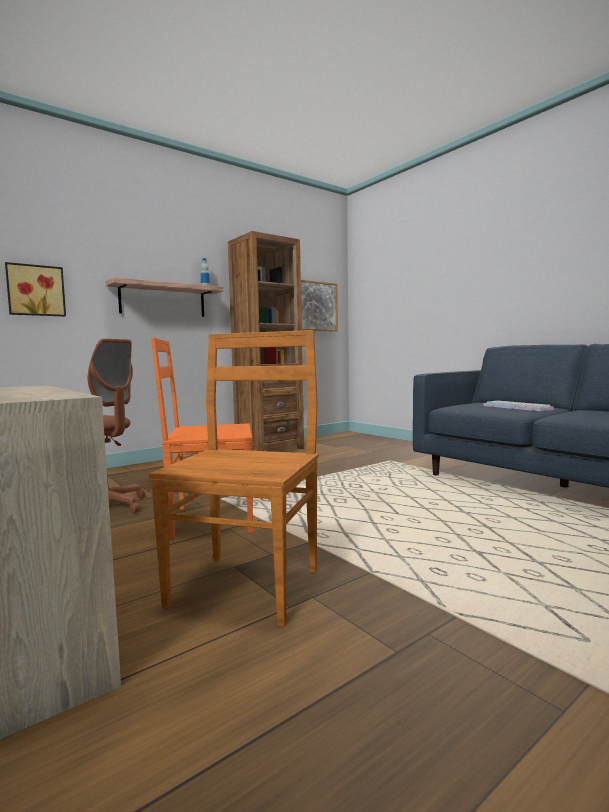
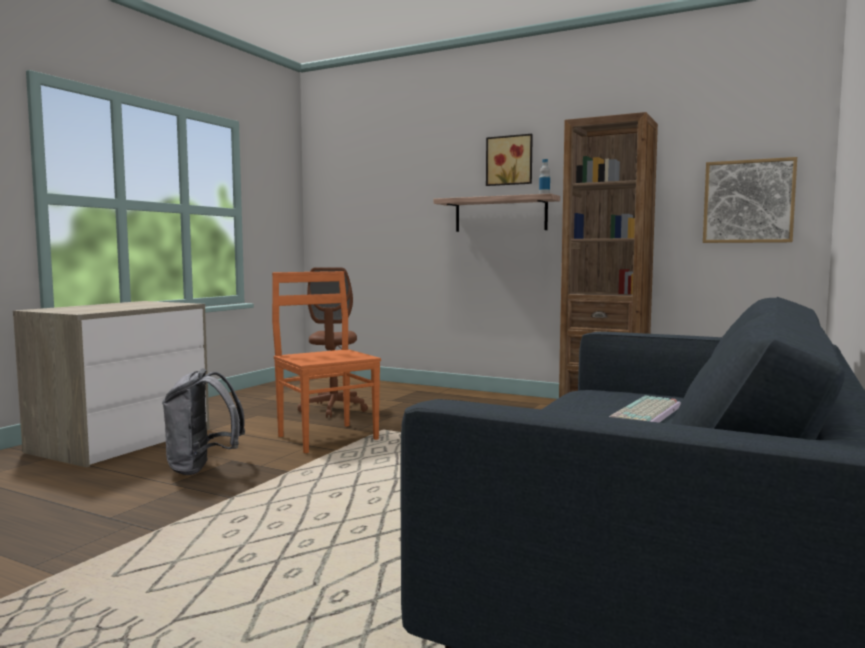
camera: 65 degrees right, 0 degrees up
(36, 290) = (393, 216): picture -> picture (510, 160)
(247, 585) = (202, 468): brown chair -> grey backpack

